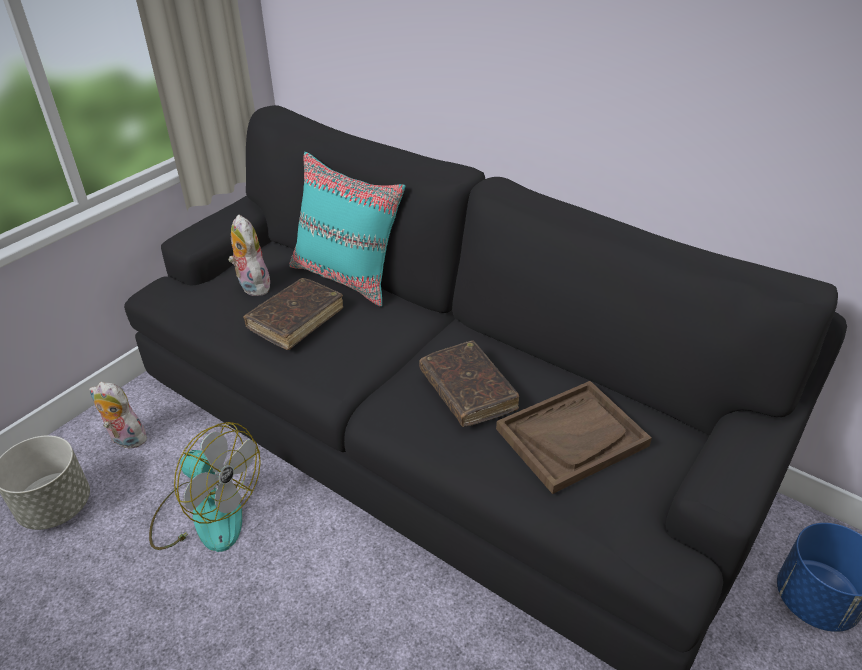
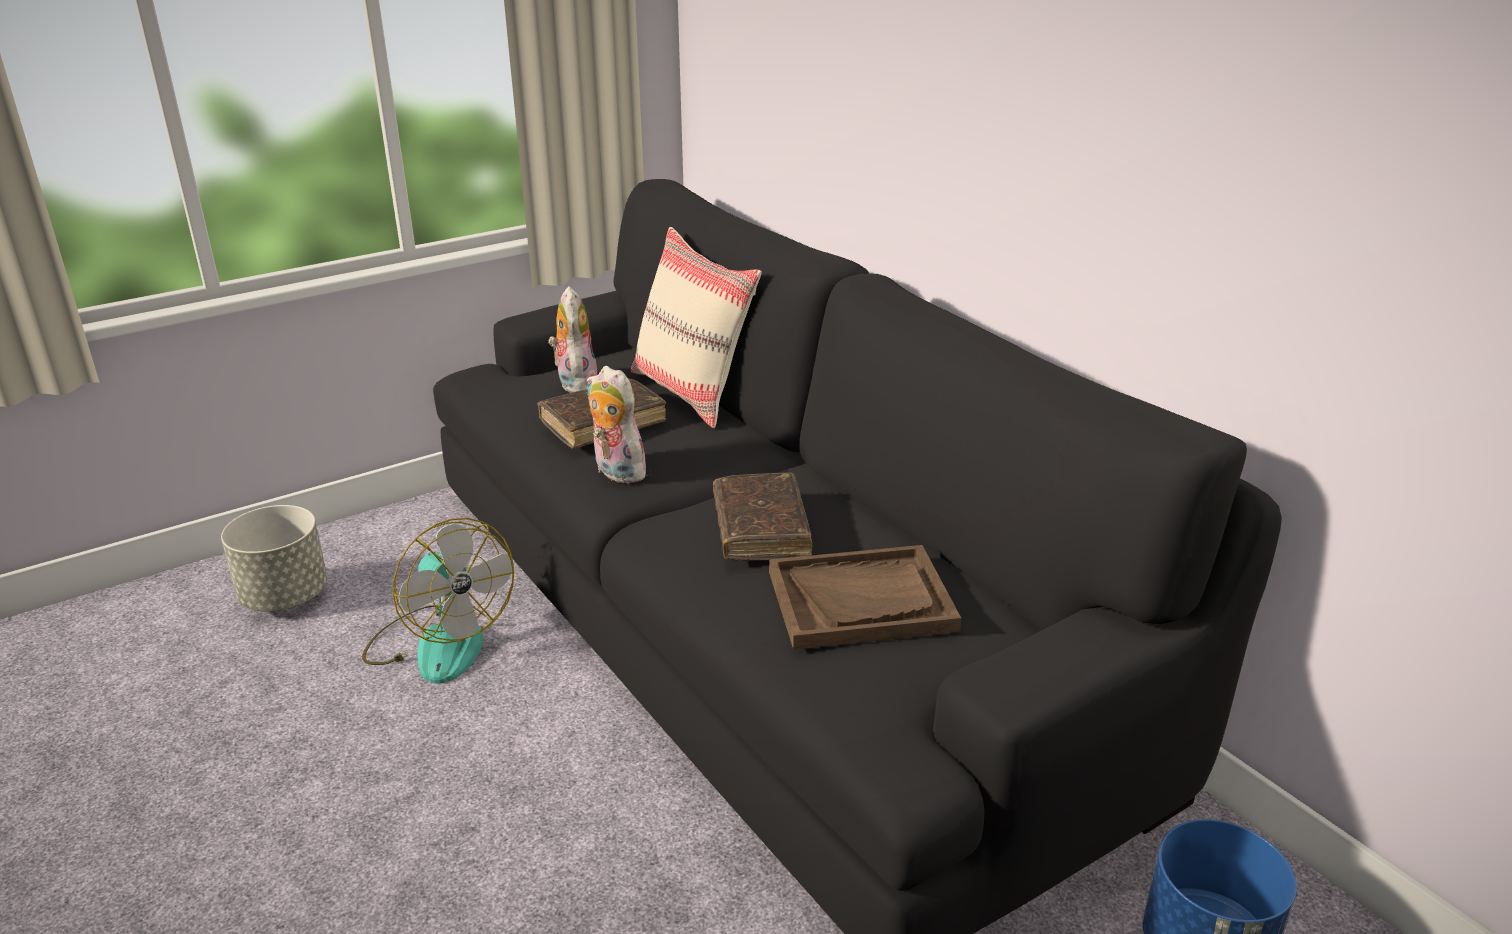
camera: 20 degrees right, 10 degrees down
(125, 439) = (392, 548): plush toy -> plush toy (615, 472)
(347, 277) = (692, 392): turquoise pillow -> beige pillow

